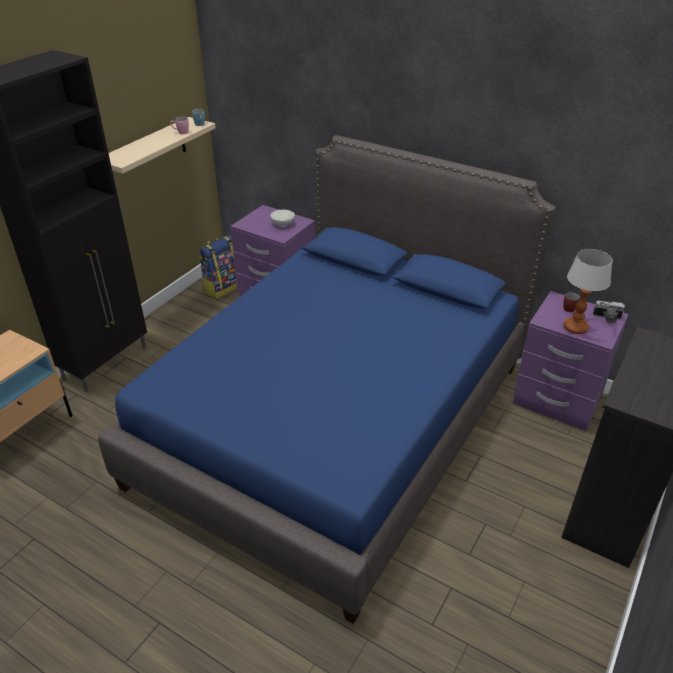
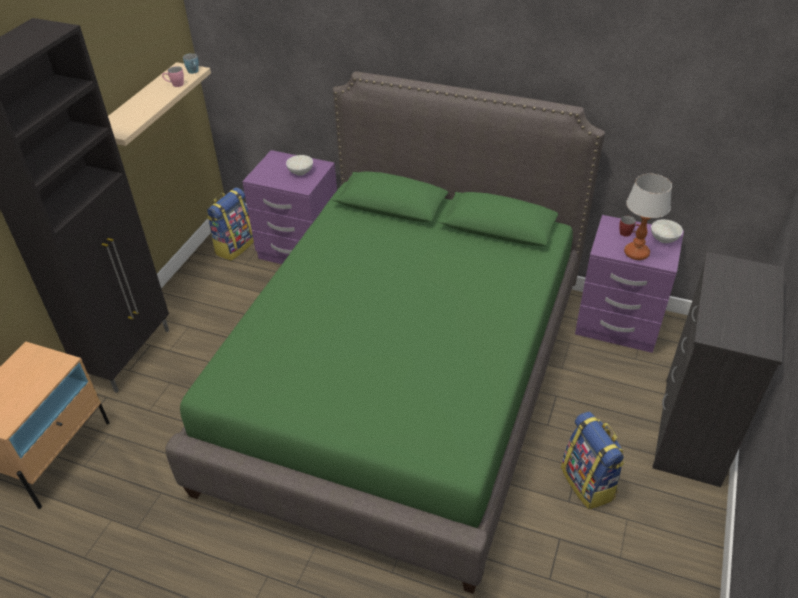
camera: 10 degrees left, 5 degrees up
(337, 422) = (401, 384): blue bed -> green bed
(493, 541) = (589, 483): none -> backpack
(606, 318) = (664, 238): camera -> white bowl

